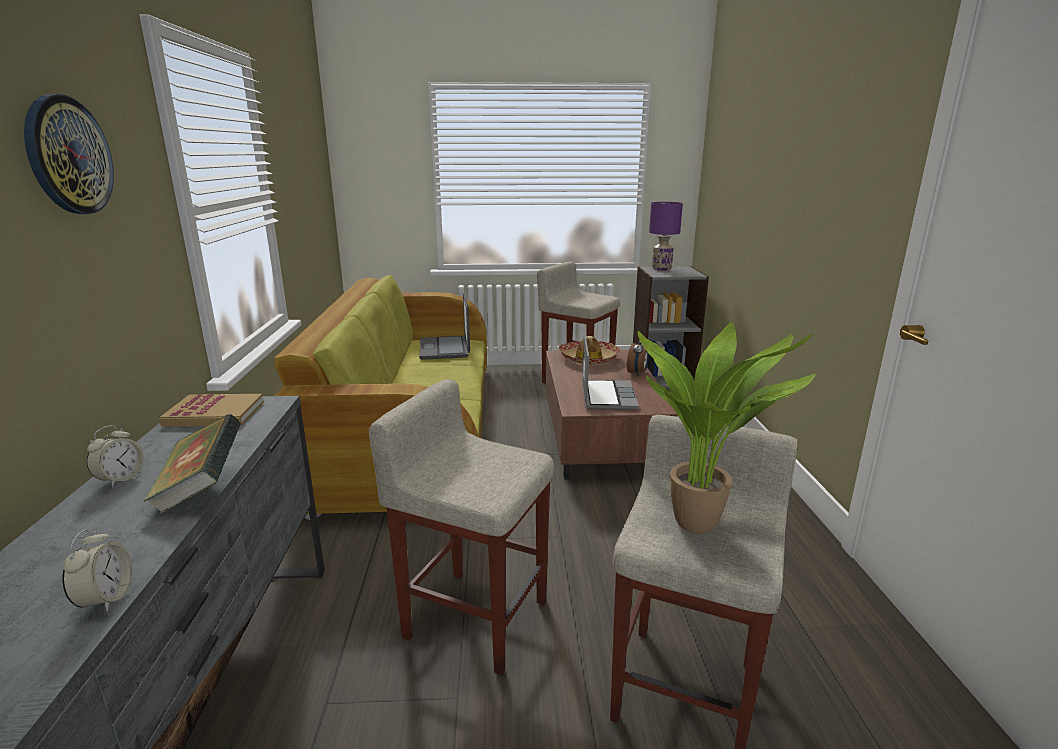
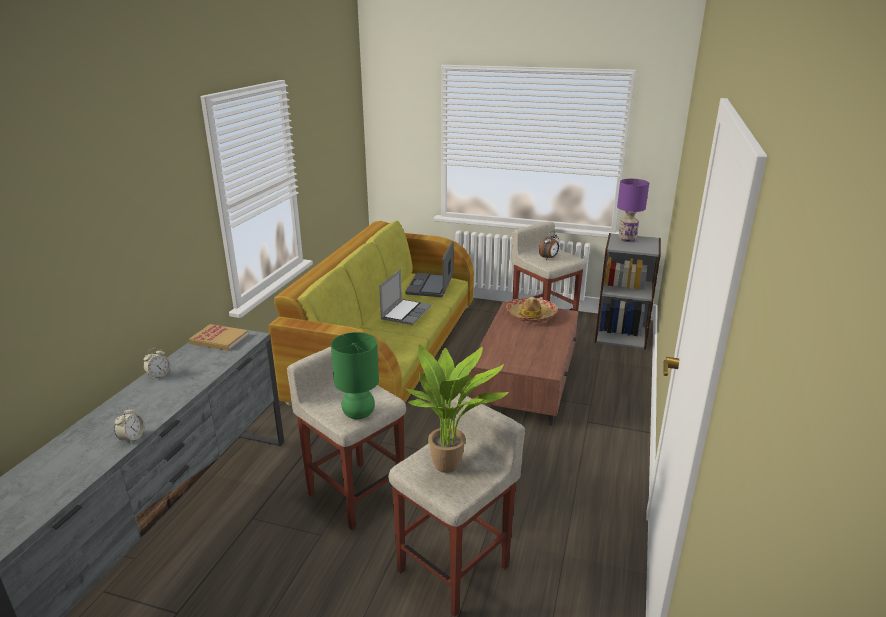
camera: 20 degrees right, 5 degrees up
(68, 156) = (149, 200): wall clock -> none
(201, 489) = (191, 389): book -> none
(501, 482) = (359, 414): none -> green table lamp
(607, 396) = (516, 354): laptop -> laptop (405, 313)
(637, 373) = (559, 336): alarm clock -> alarm clock (549, 258)

